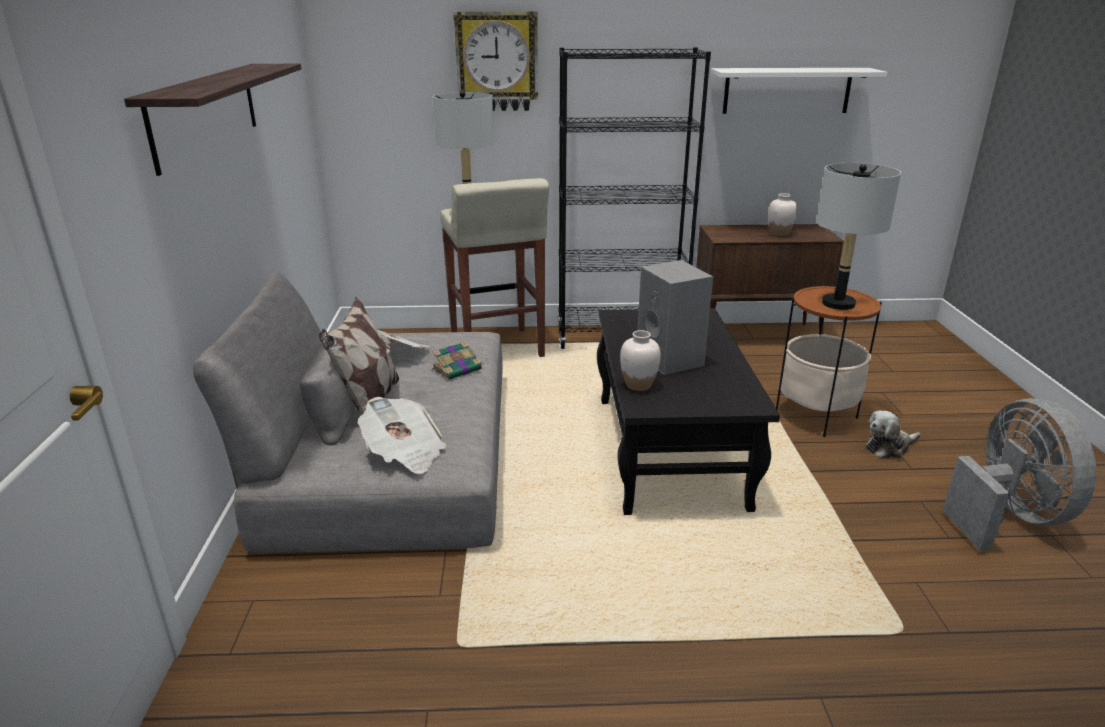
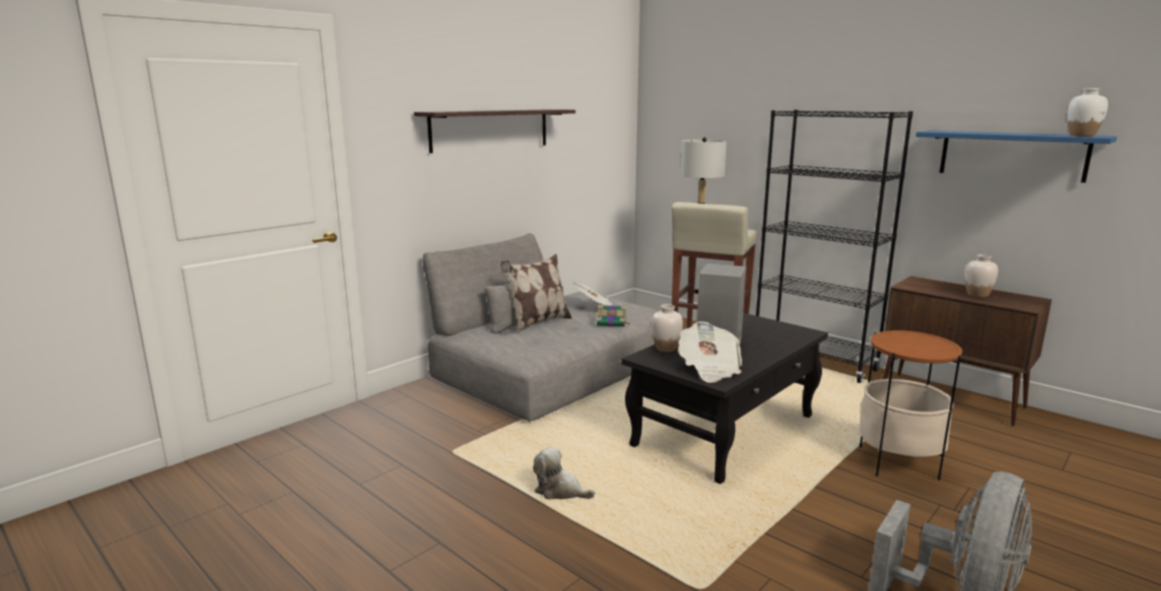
camera: 45 degrees right, 10 degrees down
(404, 453) = (513, 345): newspaper -> newspaper (709, 369)
(497, 62) = (751, 119): wall clock -> none
(787, 90) = (1012, 155): white shelf -> blue shelf
(837, 304) = (910, 346): grey table lamp -> none
(857, 69) = (1082, 136): none -> white vase
(889, 447) = (929, 508): plush toy -> plush toy (560, 491)

